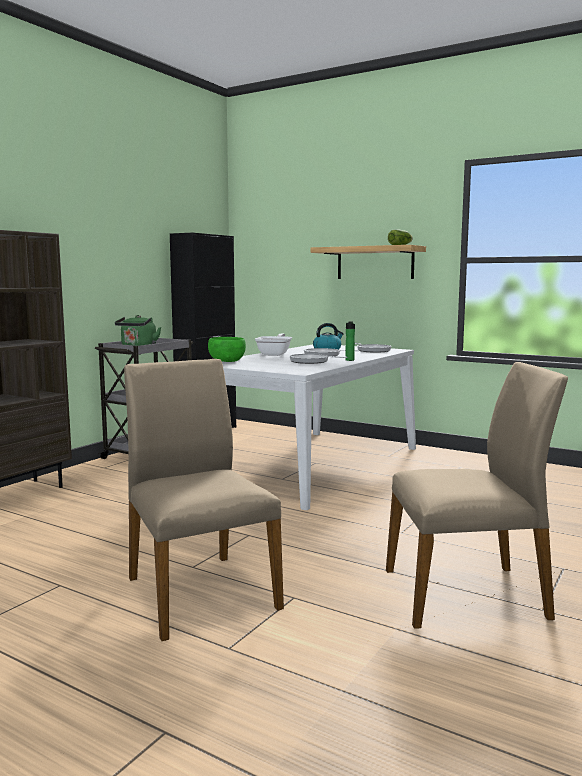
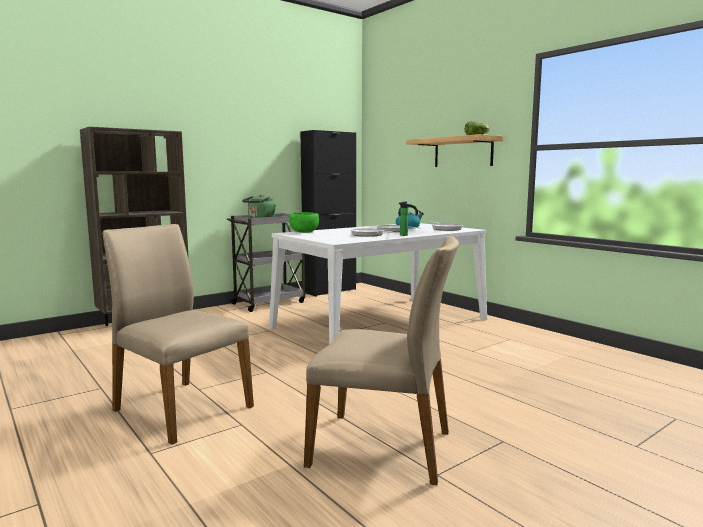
camera: 20 degrees right, 0 degrees up
(199, 592) = (180, 408): beige chair -> beige chair turned 45 degrees counterclockwise
(275, 354) = (356, 228): frying pan -> none

